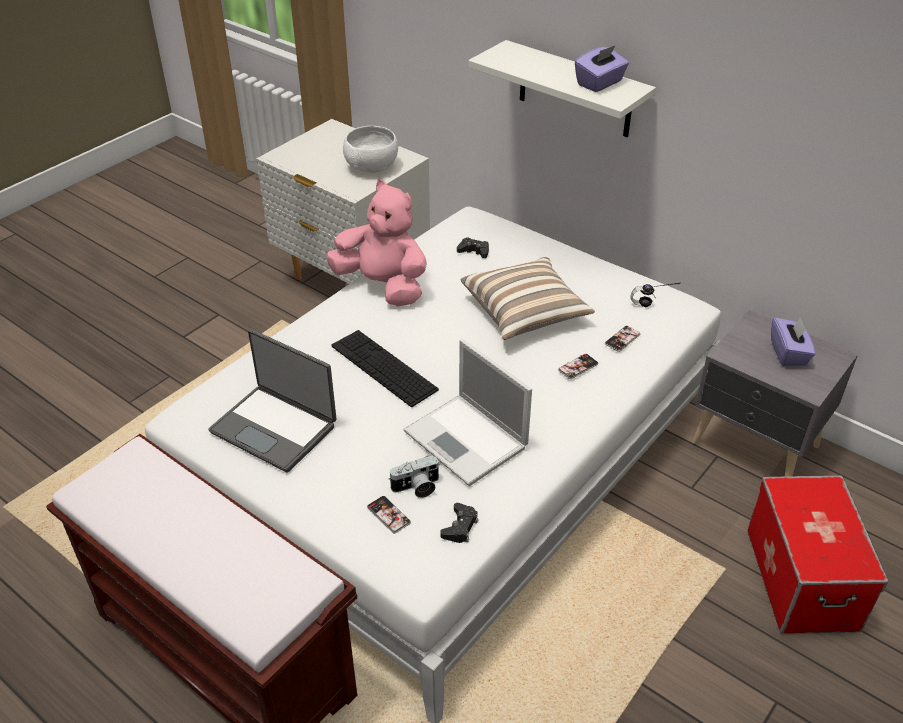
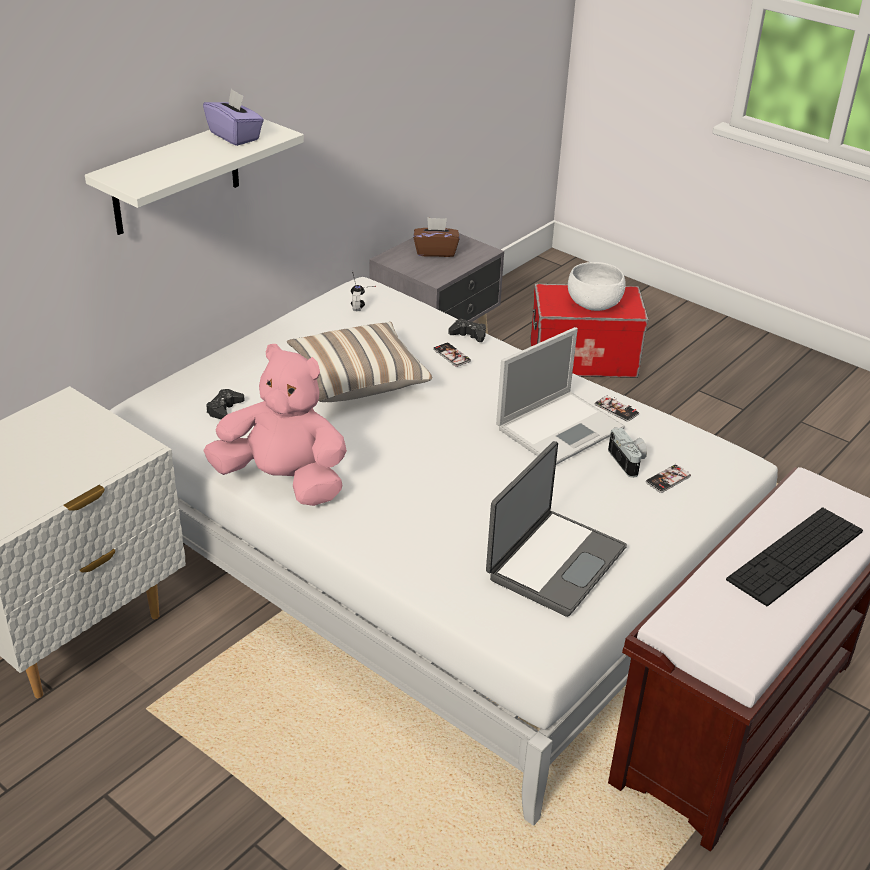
camera: 90 degrees left, 5 degrees down
(371, 166) = (73, 434): white bowl -> white bowl (594, 304)
(383, 286) = (283, 481): pink plush toy -> pink plush toy turned 75 degrees clockwise
(383, 367) = (450, 478): keyboard -> keyboard (795, 555)
(460, 527) = (673, 438): black game controller -> black game controller (468, 335)
(622, 339) = (412, 325): phone -> phone (616, 409)
(788, 353) = (435, 251): purple tissue box -> brown tissue box

